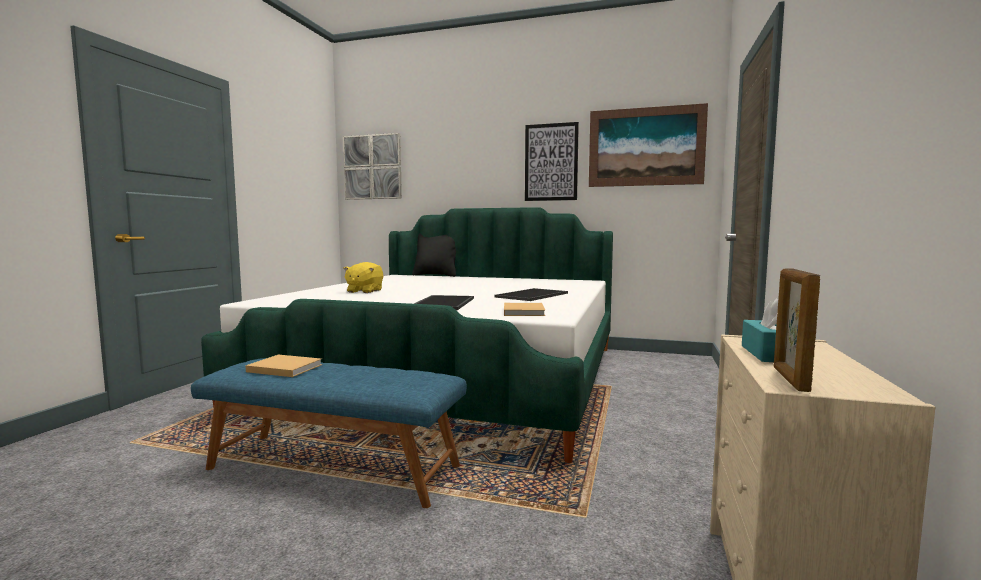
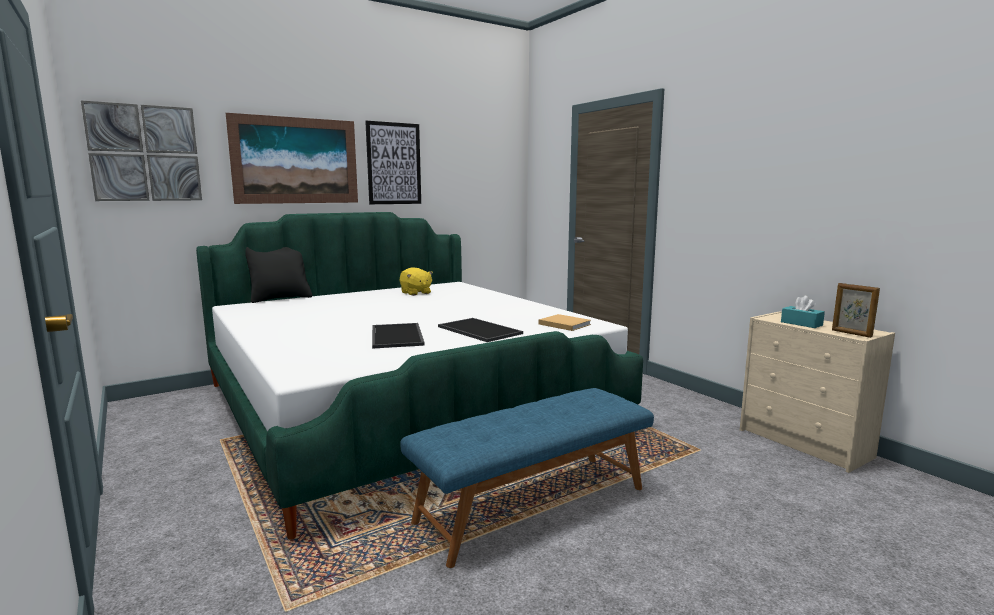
camera: 50 degrees left, 5 degrees up
(283, 368) = (490, 429): beige book -> none
(364, 291) = (333, 334): yellow plush toy -> yellow plush toy (415, 293)
(532, 295) = (494, 307): tray -> tray (398, 336)
(645, 147) = (475, 155): picture -> picture (296, 160)

